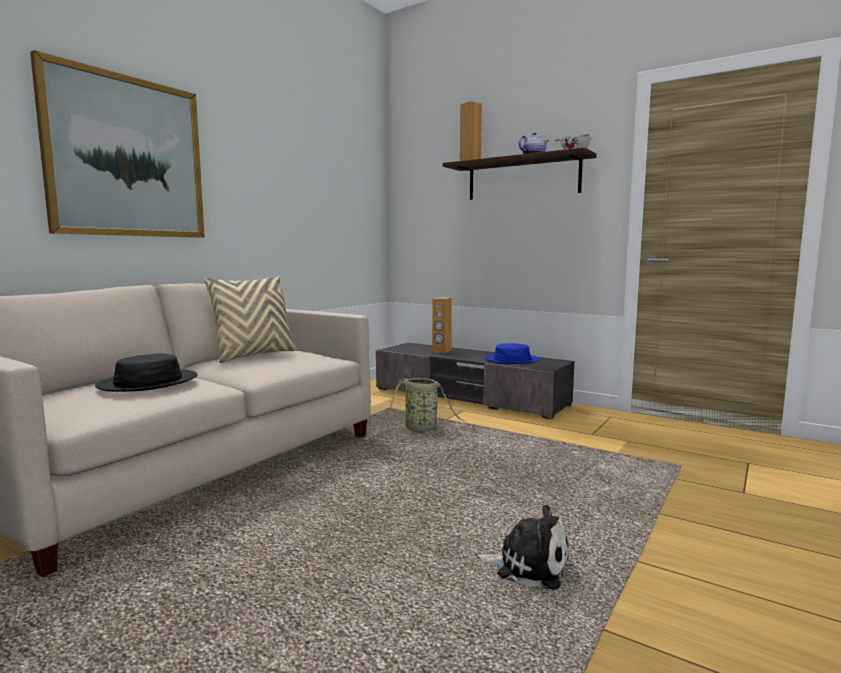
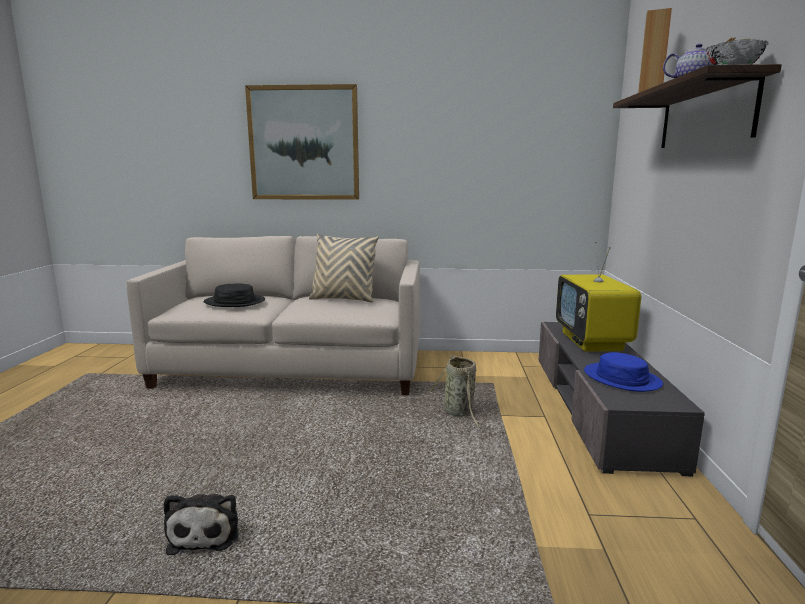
camera: 60 degrees right, 5 degrees up
(441, 351) = (592, 342): brown speaker -> television

